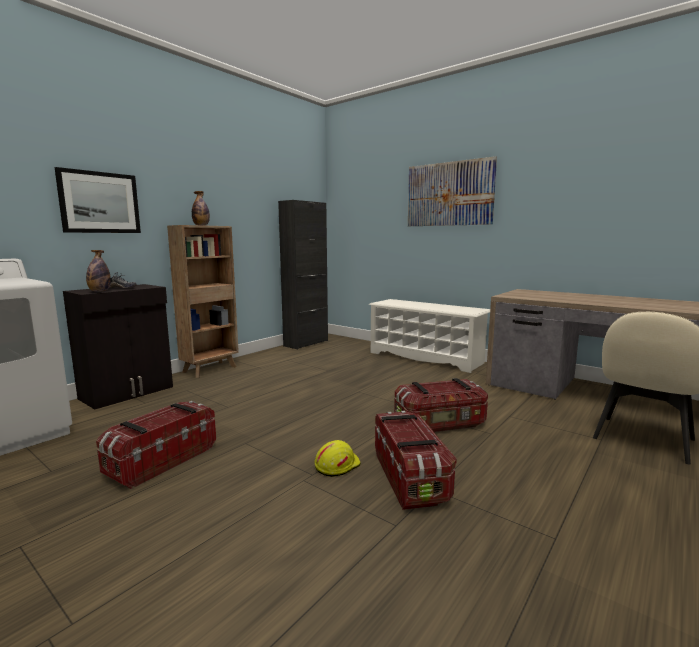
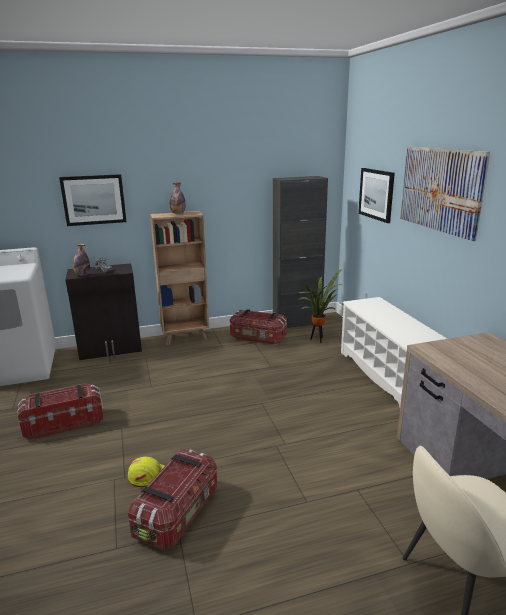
camera: 35 degrees right, 10 degrees up
(340, 349) = (318, 339): none -> potted plant
(373, 213) = (376, 194): none -> picture
(440, 424) = (277, 470): storage box -> storage box (258, 338)

